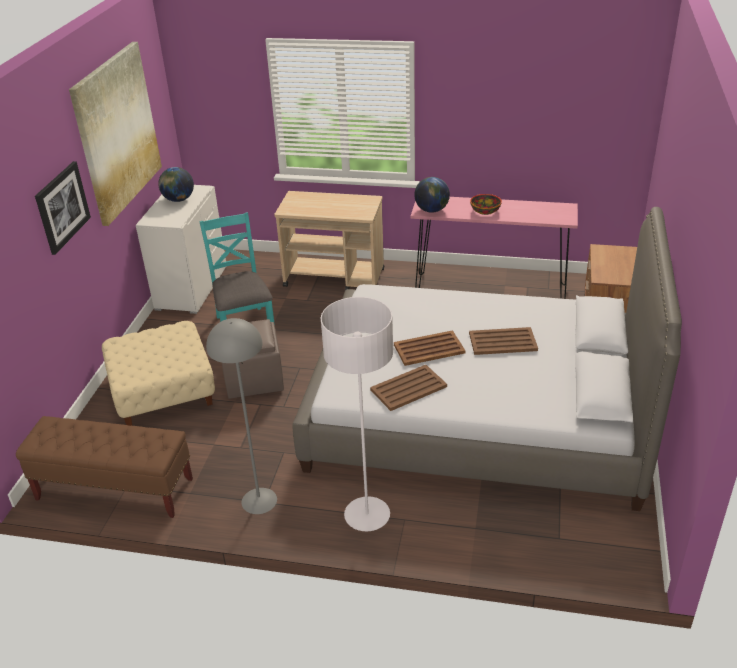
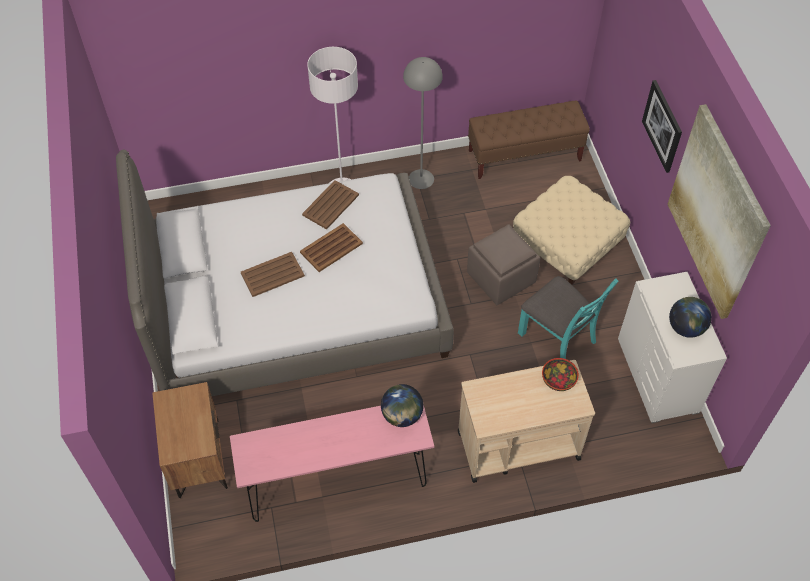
camera: 155 degrees right, 20 degrees up
(485, 211) = (340, 433): bowl -> bowl (558, 380)

